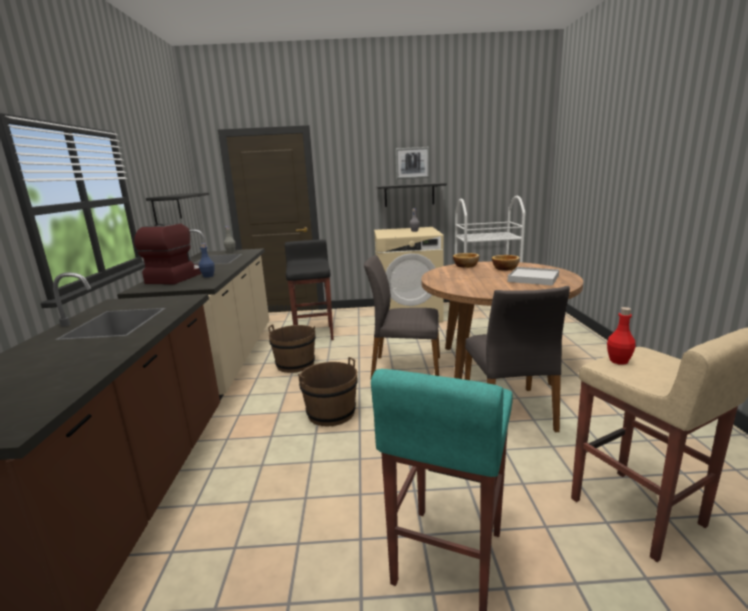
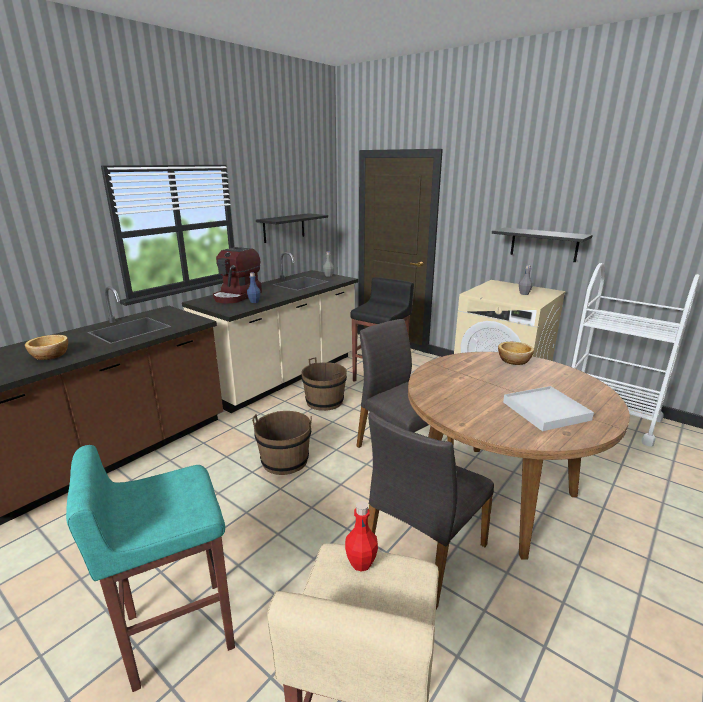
camera: 40 degrees right, 5 degrees up
(176, 277) = (237, 296): coffee machine -> coffee machine turned 150 degrees clockwise
(412, 163) = (555, 204): picture -> none
(505, 268) = (550, 382): bowl -> bowl (51, 355)

